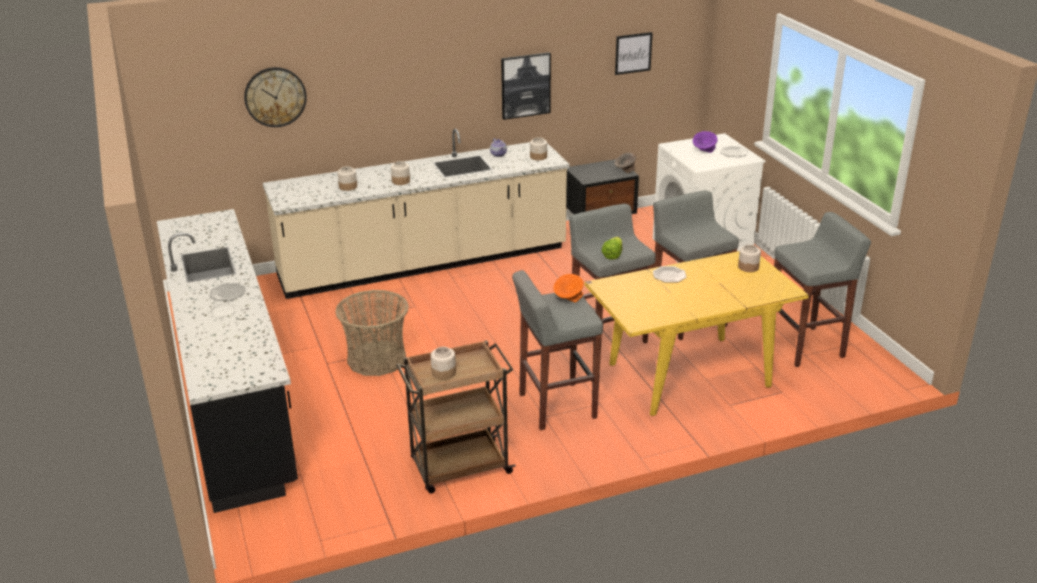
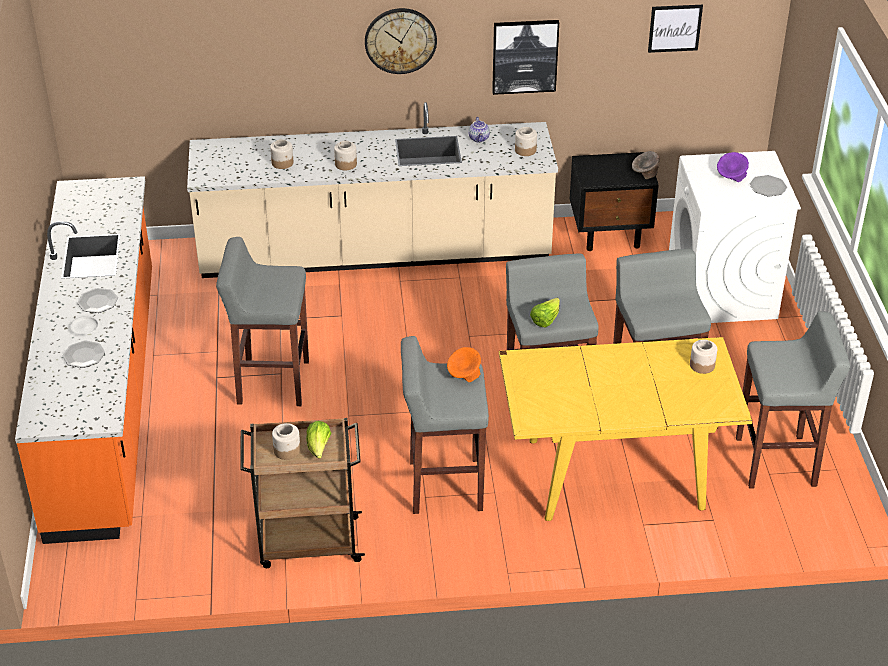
camera: 15 degrees right, 10 degrees up
(233, 394) = (105, 398): black counter -> orange counter
(275, 97) = (208, 47): wall clock -> wall clock (400, 40)
(376, 359) = (271, 382): basket -> grey stool
(471, 367) = (319, 448): none -> lettuce
(669, 275) = (601, 360): plate -> plate (84, 355)

